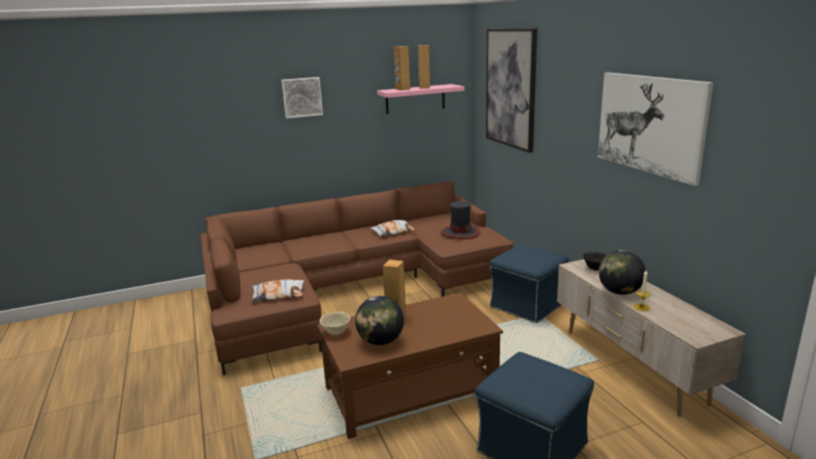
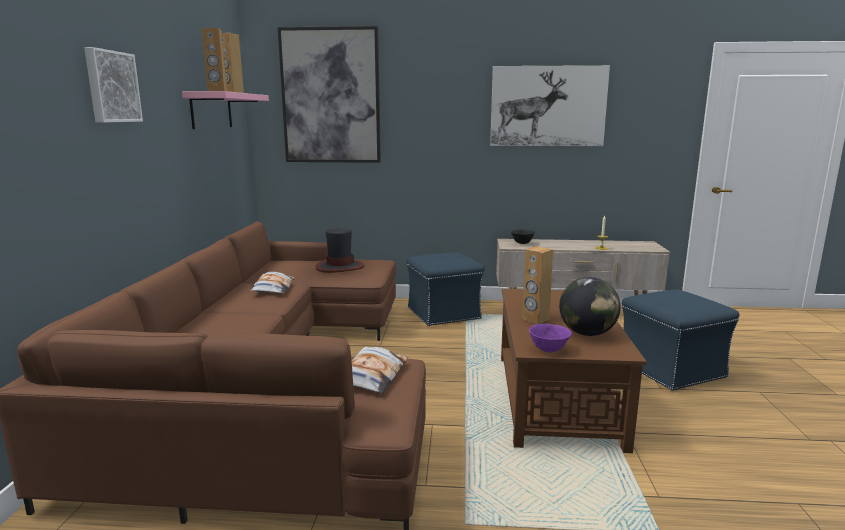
camera: 65 degrees left, 5 degrees down
(336, 332) = (549, 350): beige bowl -> purple bowl
(619, 292) = (571, 247): globe -> none

